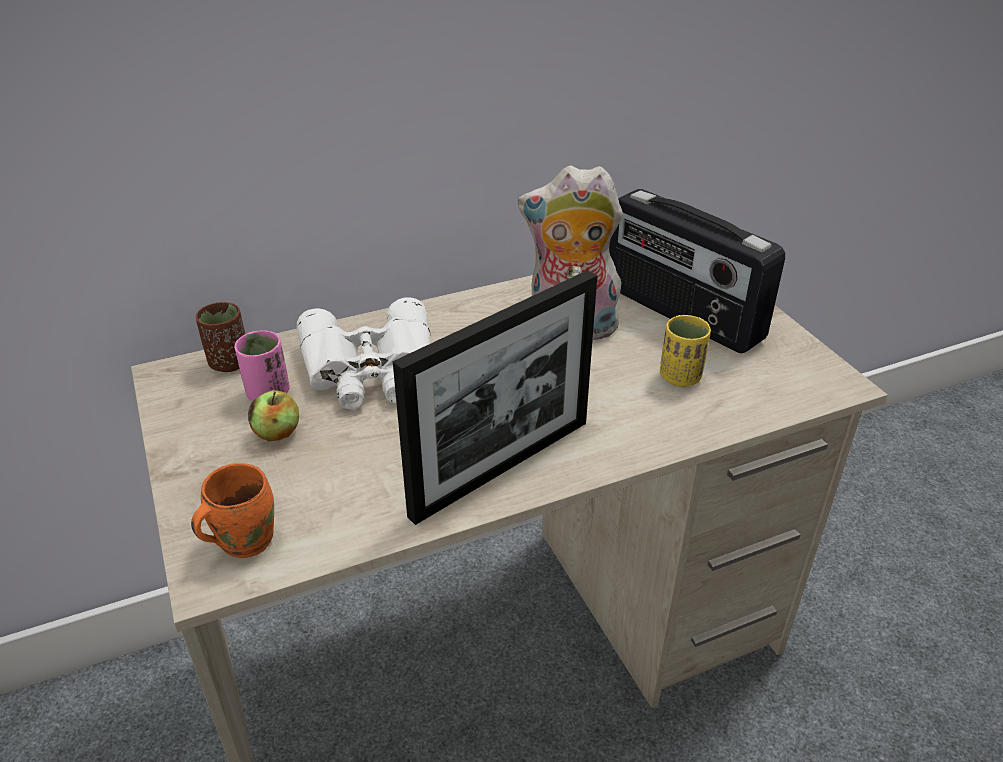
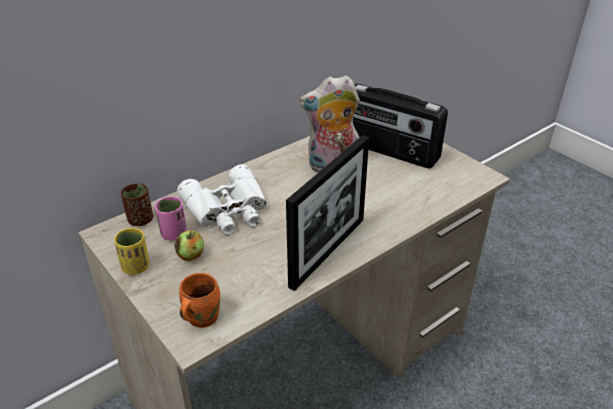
camera: 15 degrees left, 0 degrees up
(680, 377) = (402, 186): yellow cup -> yellow cup (136, 267)

